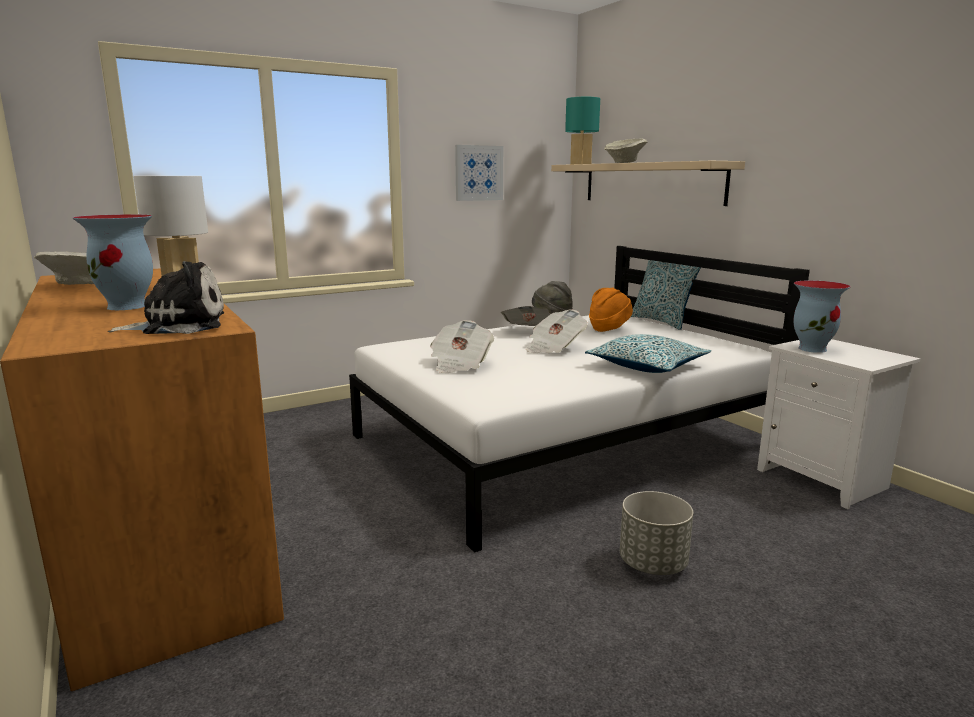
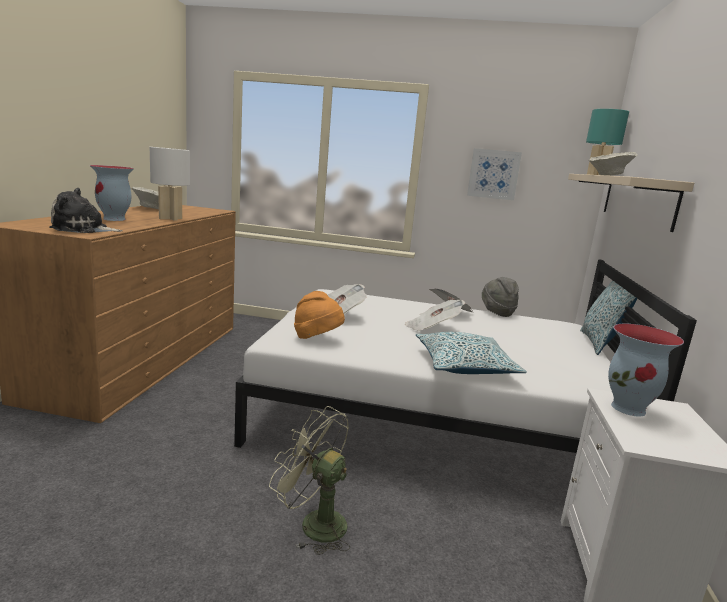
camera: 40 degrees right, 0 degrees up
(179, 325) = (83, 229): plush toy -> plush toy turned 150 degrees clockwise
(609, 329) = (525, 333): orange hat -> orange hat (317, 338)
(653, 564) = (314, 523): grey planter -> green fan

